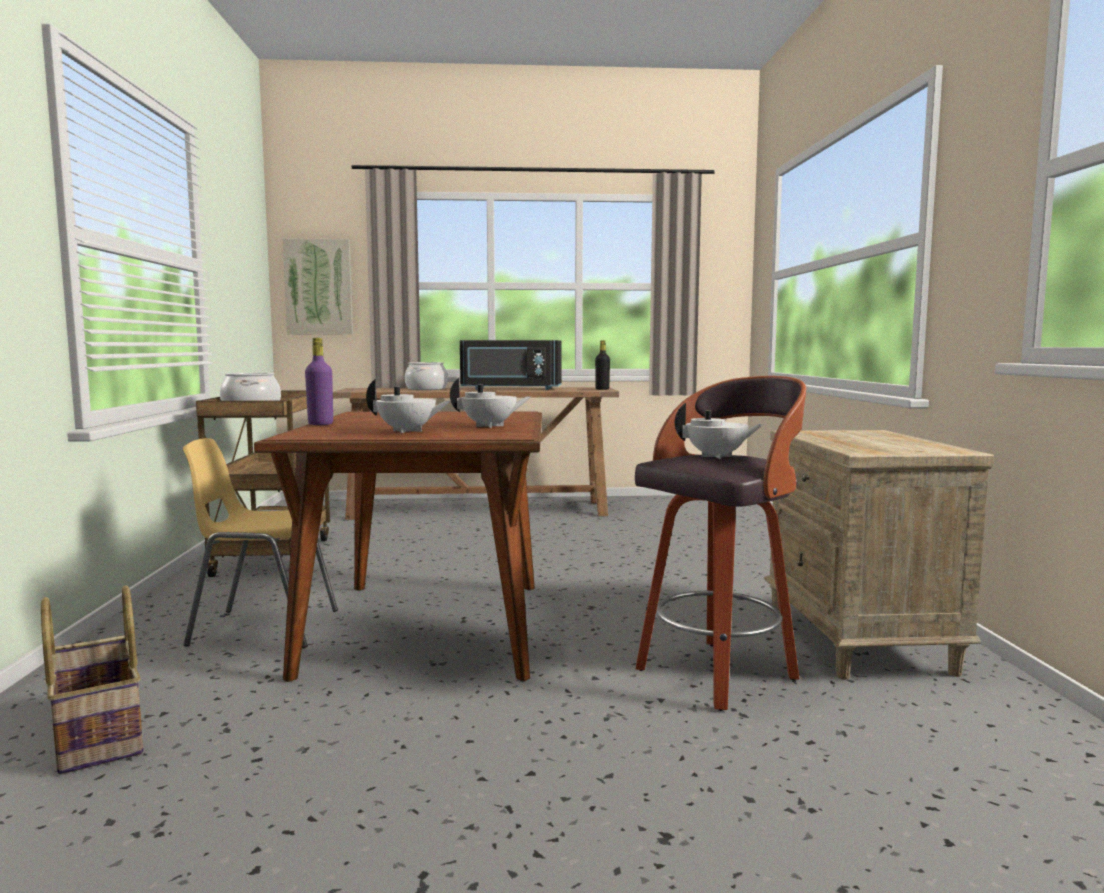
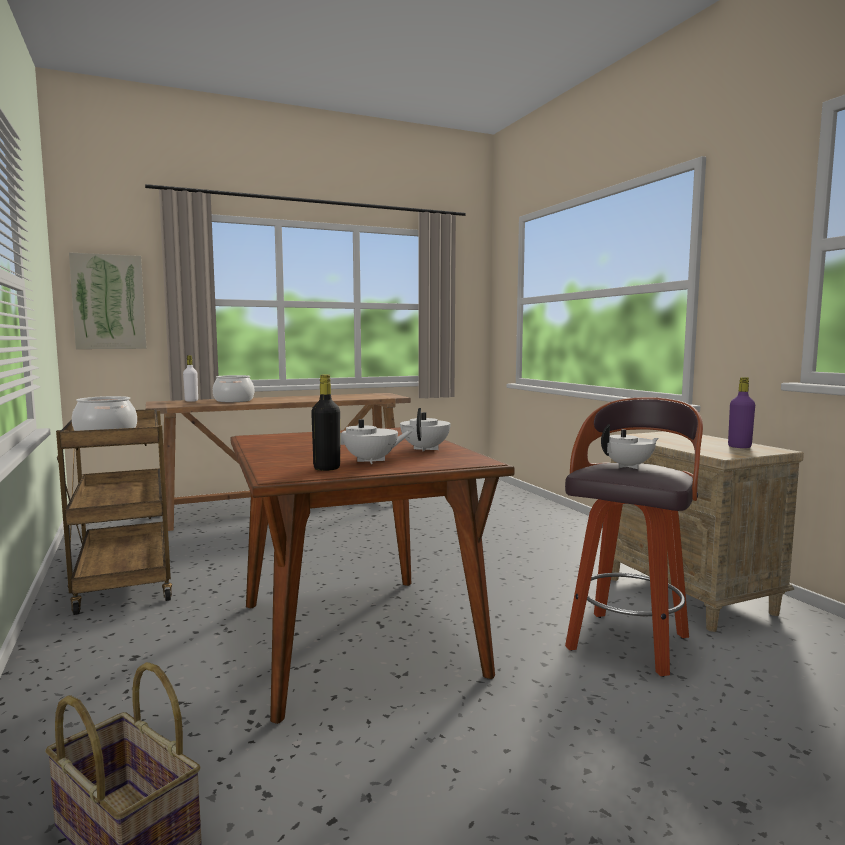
camera: 20 degrees left, 0 degrees up
(263, 628) = (192, 666): yellow chair -> none
(320, 424) = (259, 456): purple bottle -> purple bottle (739, 447)
(386, 388) = (191, 401): none -> white bottle
(490, 426) = (426, 449): white teapot -> white teapot turned 45 degrees counterclockwise
(511, 389) = (313, 398): black microwave -> none
(602, 389) = (392, 396): black bottle -> black bottle (327, 468)

